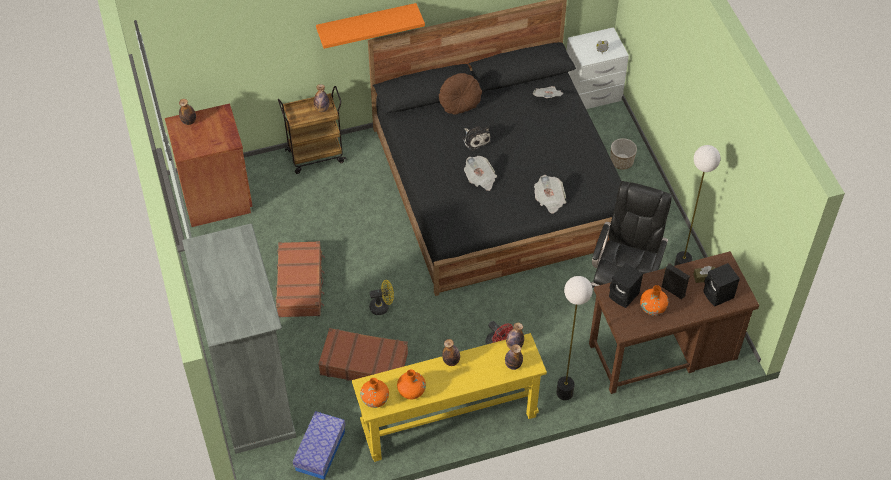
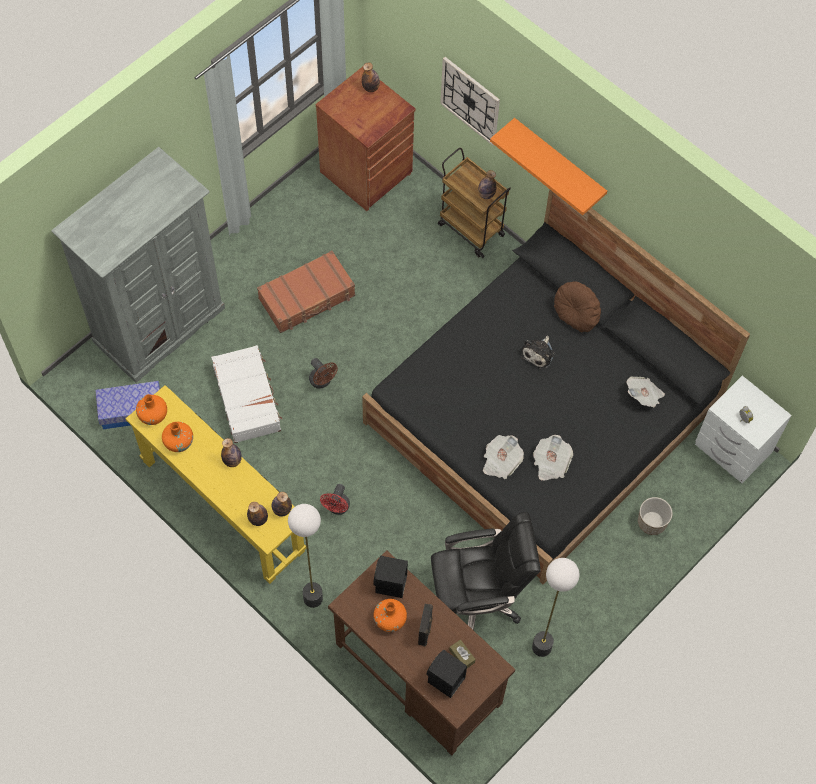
camera: 60 degrees right, 10 degrees up
(269, 52) = (470, 100): none -> wall clock
(364, 363) = (247, 398): brown suitcase -> white suitcase
(382, 307) = (322, 382): yellow fan -> brown fan
(480, 179) = (486, 382): newspaper -> newspaper (550, 463)

